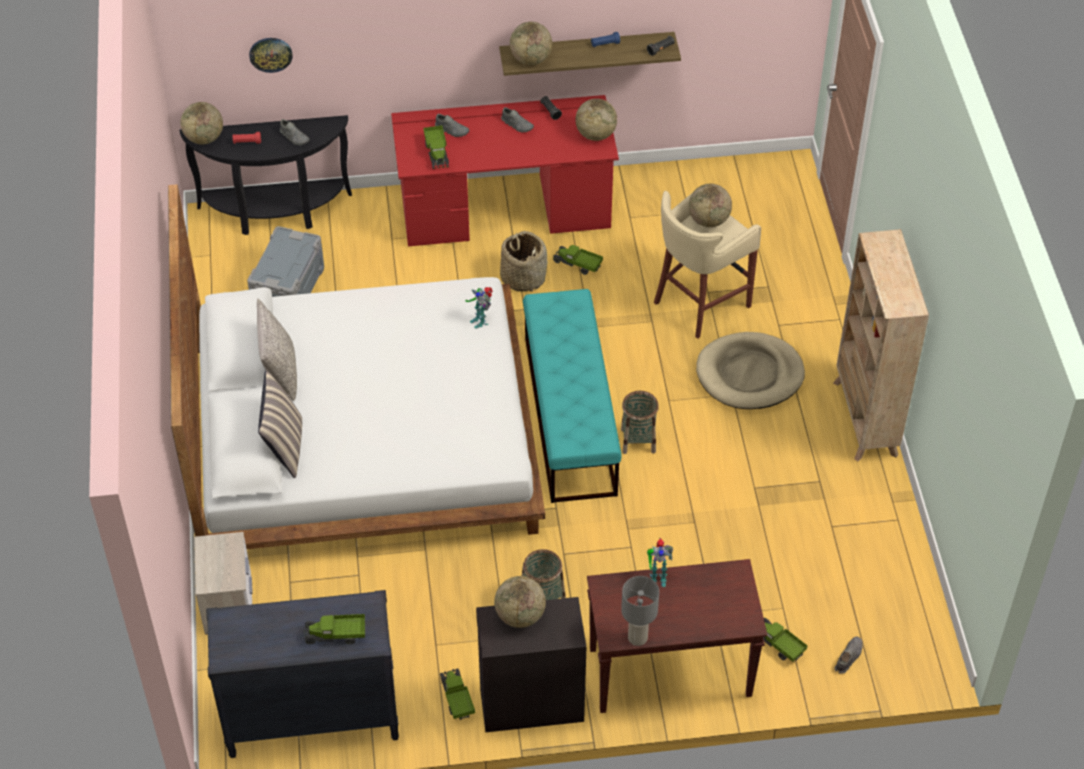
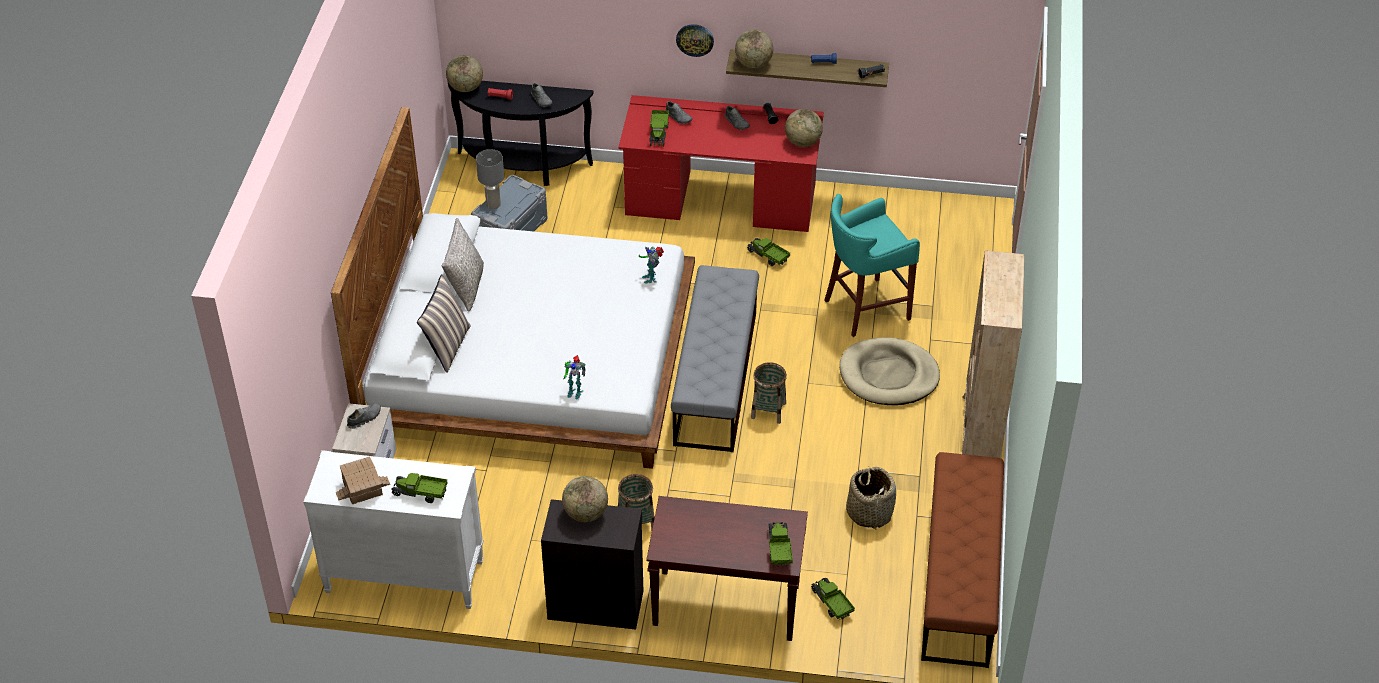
camera: 15 degrees right, 5 degrees down
(270, 54) = (530, 22): wall clock -> wall clock (695, 39)
(270, 644) = (363, 489): none -> toy house
(311, 719) = (404, 577): black dresser -> white dresser
(456, 698) = (532, 587): toy truck -> toy truck (779, 549)
(523, 277) = (716, 258): basket -> basket (869, 512)
(569, 414) = (715, 377): turquoise bench -> grey bench
(638, 638) = (683, 555): grey table lamp -> grey table lamp (493, 205)
(657, 577) = (719, 510): toy robot -> toy robot (574, 391)
(699, 304) = (864, 309): beige stool -> turquoise stool
(708, 220) = (877, 229): globe -> none
(848, 657) = (891, 627): grey shoe -> grey shoe (364, 418)
(898, 587) = (959, 579): none -> brown bench

